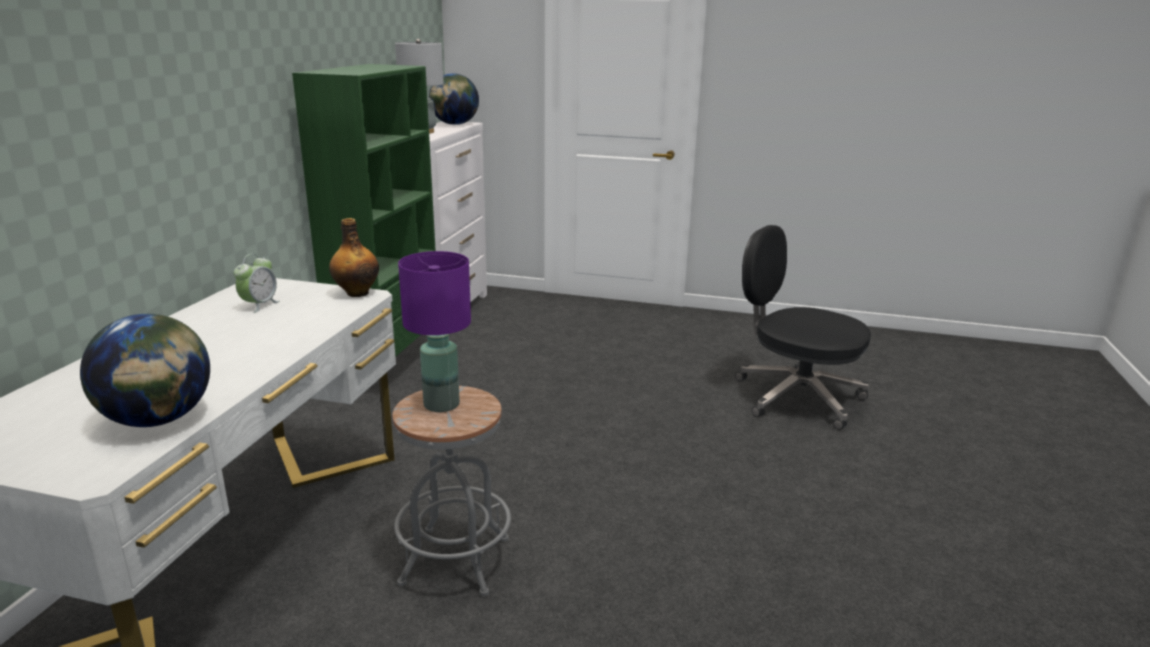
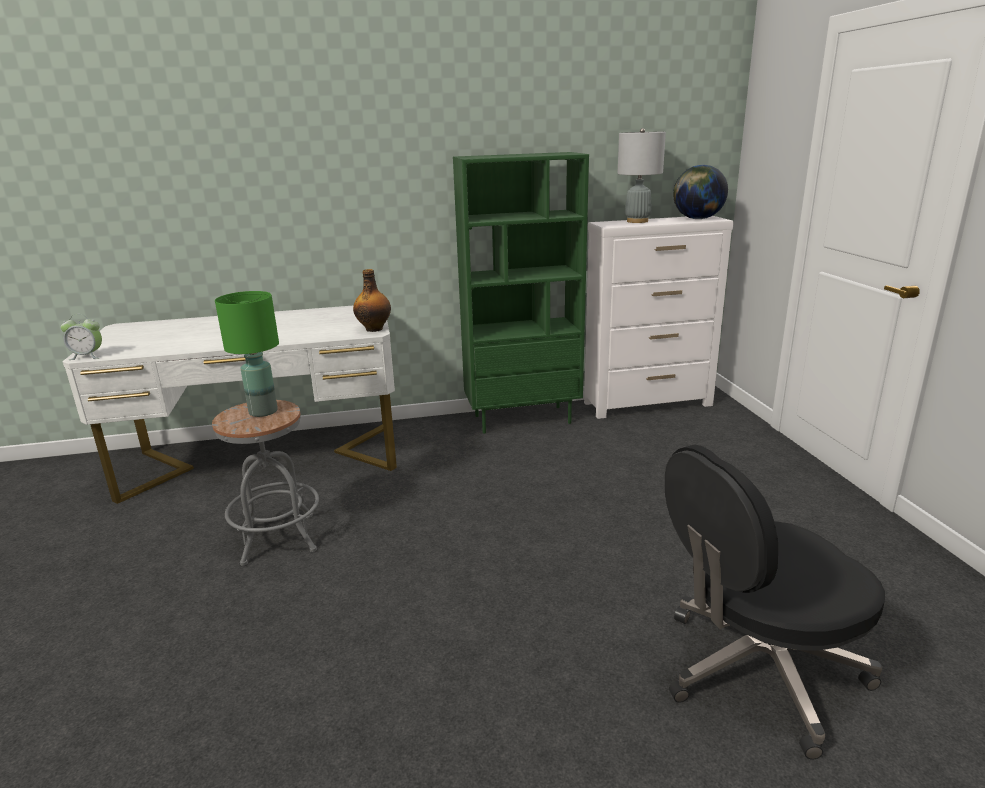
camera: 65 degrees right, 0 degrees up
(158, 419) = (151, 347): globe -> none
(259, 305) = (329, 318): alarm clock -> alarm clock (87, 356)
(442, 404) = (263, 412): purple table lamp -> green table lamp
(795, 396) = (757, 671): black office chair -> black office chair turned 120 degrees counterclockwise

